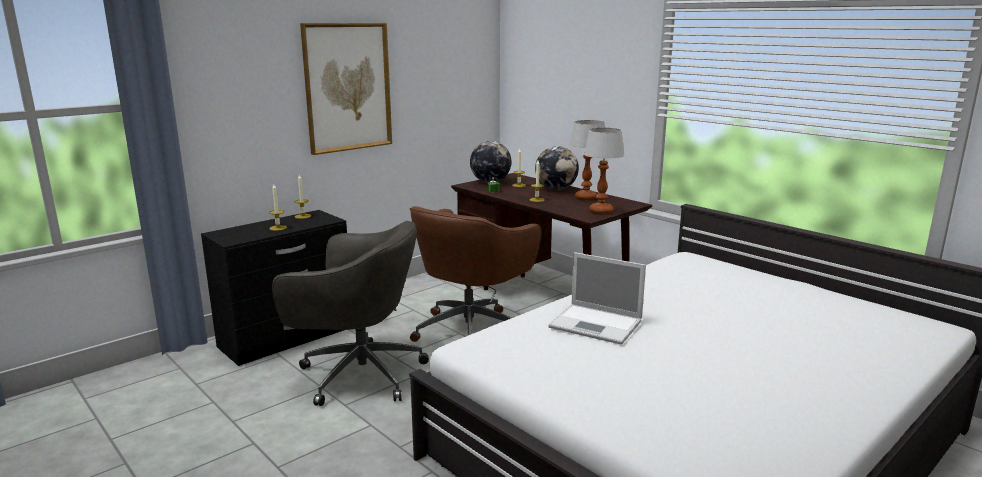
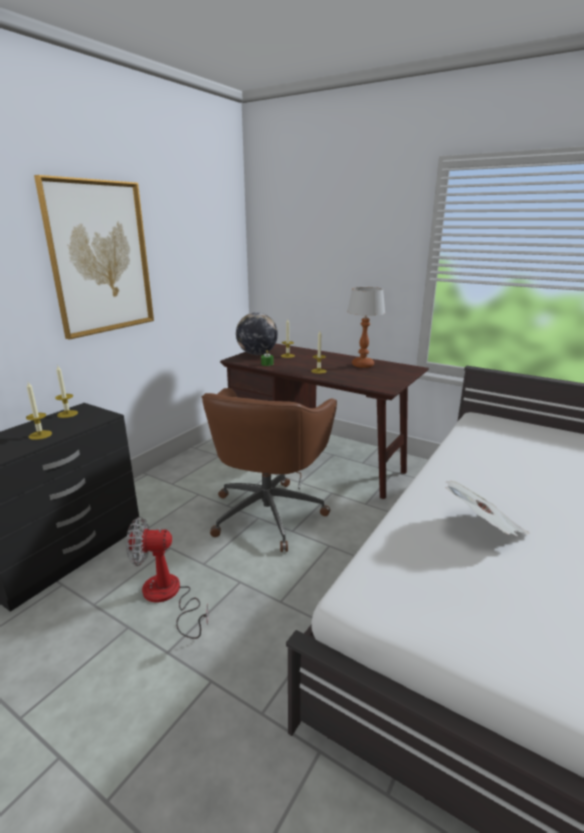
camera: 15 degrees left, 5 degrees up
(358, 374) = (168, 597): grey office chair -> fan
(556, 189) = (326, 357): globe -> none
(597, 324) = (483, 527): laptop -> newspaper
(600, 211) = (391, 379): table lamp -> none

